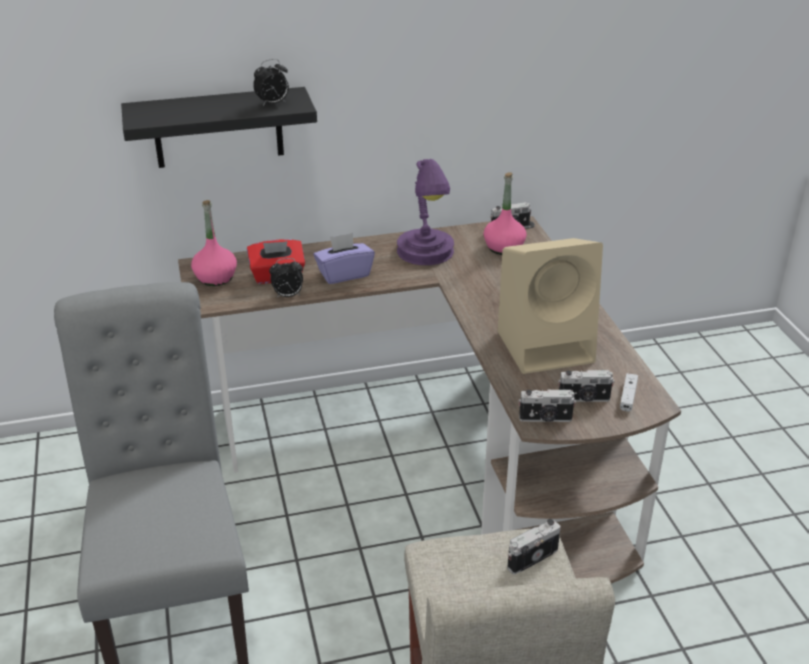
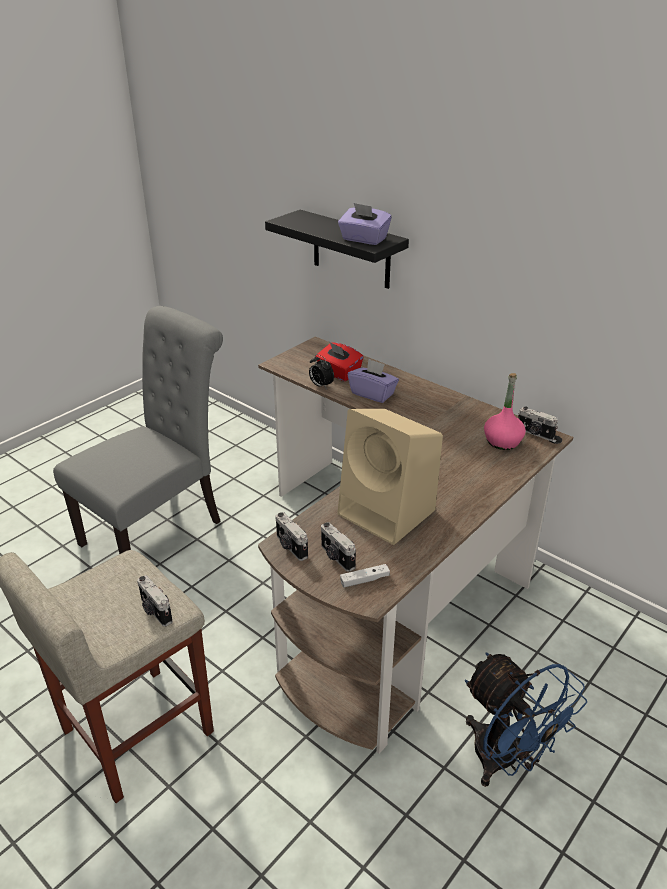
camera: 55 degrees right, 0 degrees up
(215, 277) = (308, 355): pink bottle -> none
(273, 104) = (364, 239): alarm clock -> purple tissue box
(426, 253) = (444, 413): purple table lamp -> none
(531, 557) = (155, 611): camera -> camera turned 150 degrees counterclockwise
(698, 497) = (506, 761): none -> blue fan

